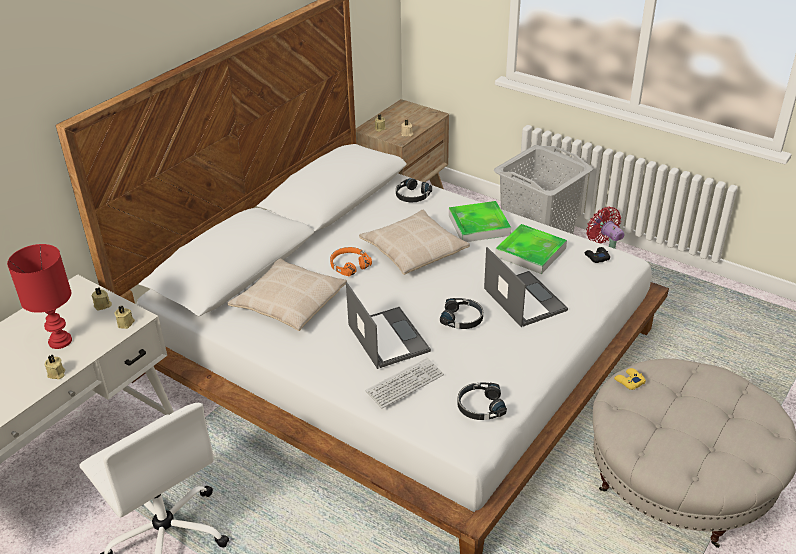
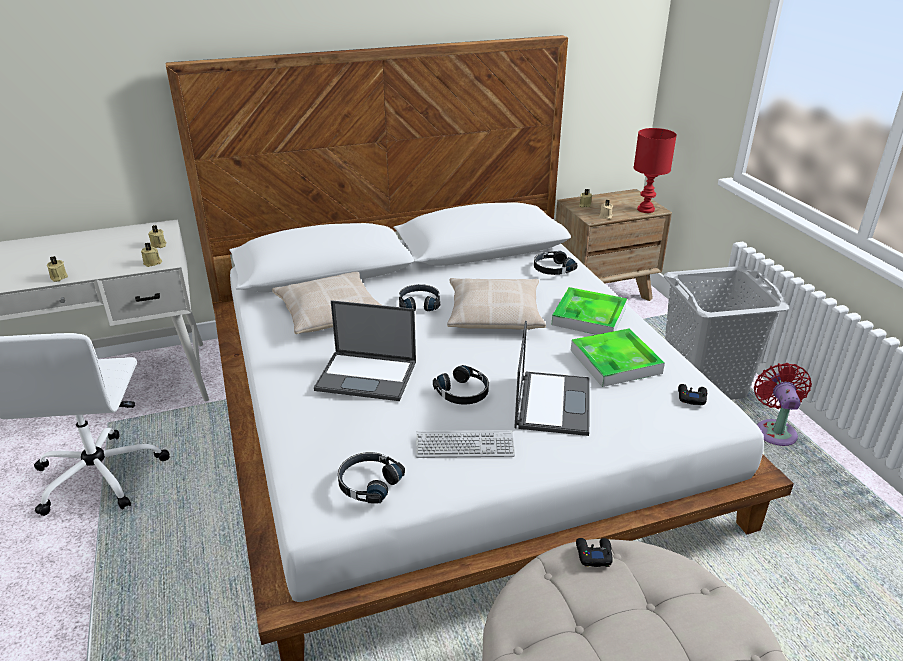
camera: 35 degrees right, 5 degrees down
(61, 340) = (97, 257): red table lamp -> red table lamp (646, 209)
(349, 265) = (419, 303): orange headphones -> black headphones
(387, 337) = (368, 375): laptop -> laptop turned 90 degrees clockwise
(405, 384) = (326, 423): keyboard -> keyboard (464, 445)
(629, 381) = (593, 554): yellow game controller -> black game controller

